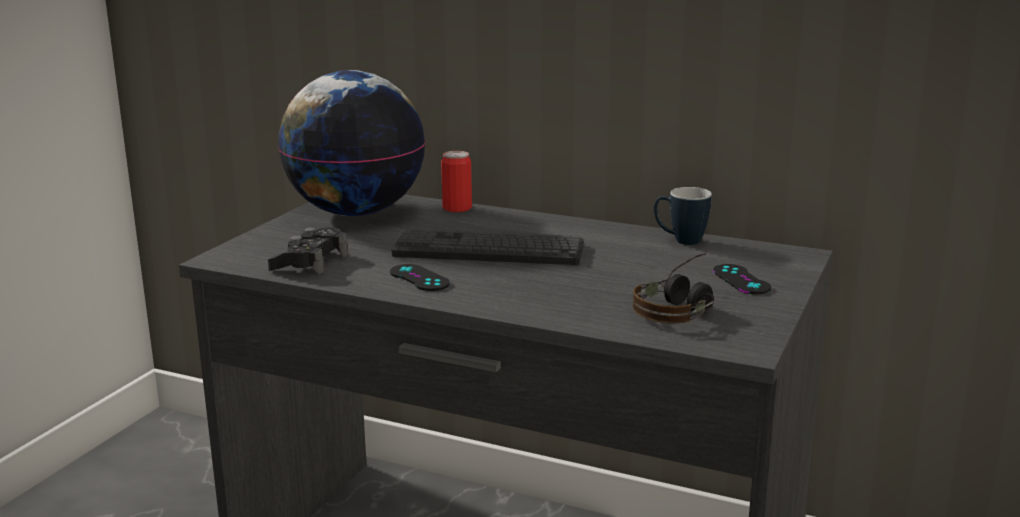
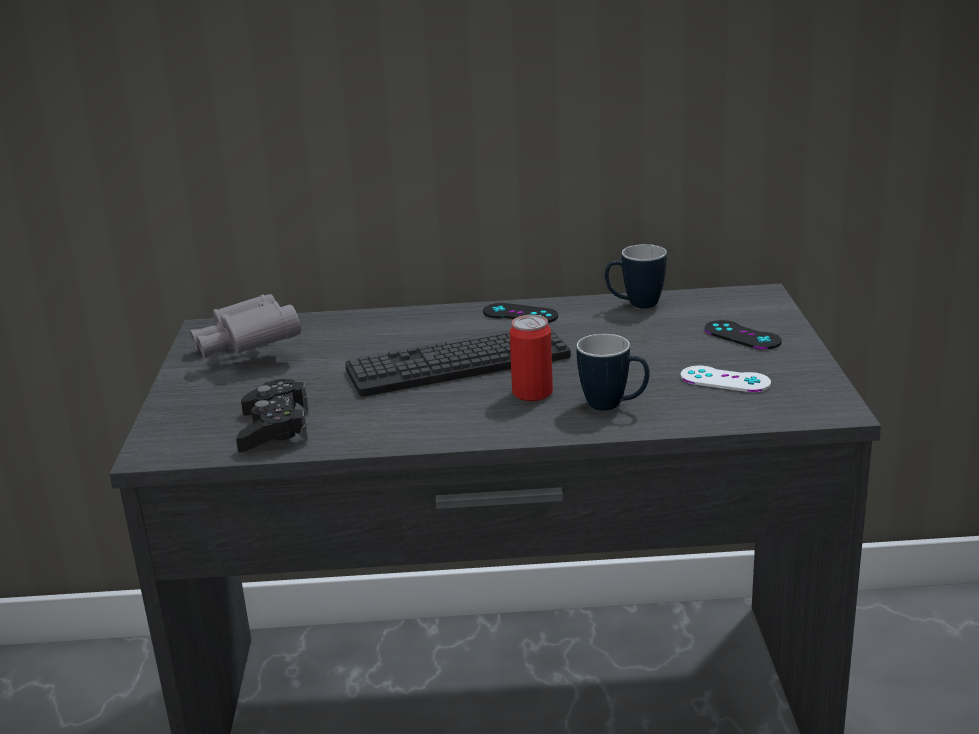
camera: 25 degrees left, 5 degrees up
(356, 212) = (247, 350): globe -> grey binoculars
(419, 278) = (425, 416): black game controller -> black game controller (520, 314)
(457, 208) = (359, 318): can -> can (532, 393)
(566, 303) = (613, 406): none -> mug
(681, 306) = (725, 380): headphones -> white game controller

